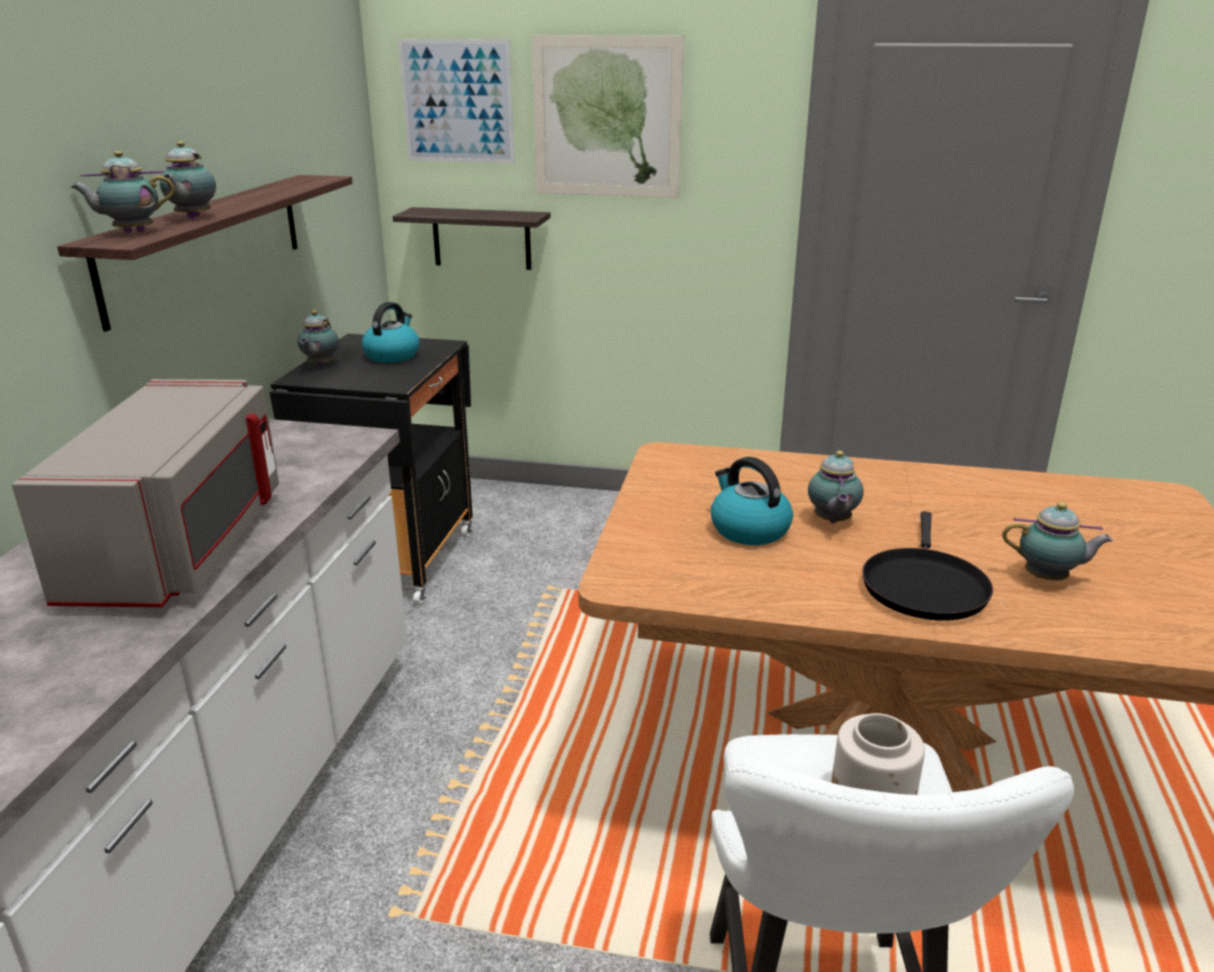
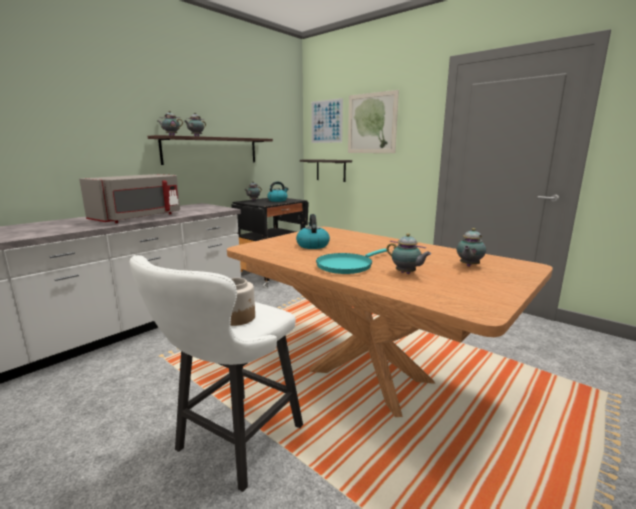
camera: 30 degrees right, 10 degrees down
(831, 521) = (348, 248): teapot -> teapot (468, 266)
(923, 586) = (346, 266): black frying pan -> turquoise frying pan

